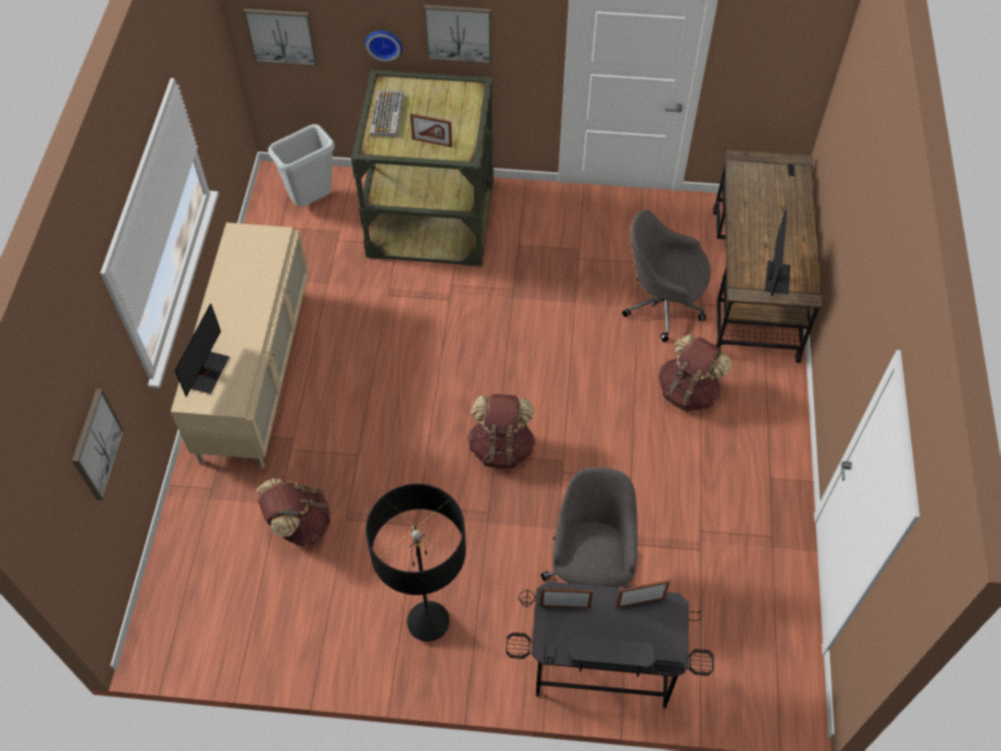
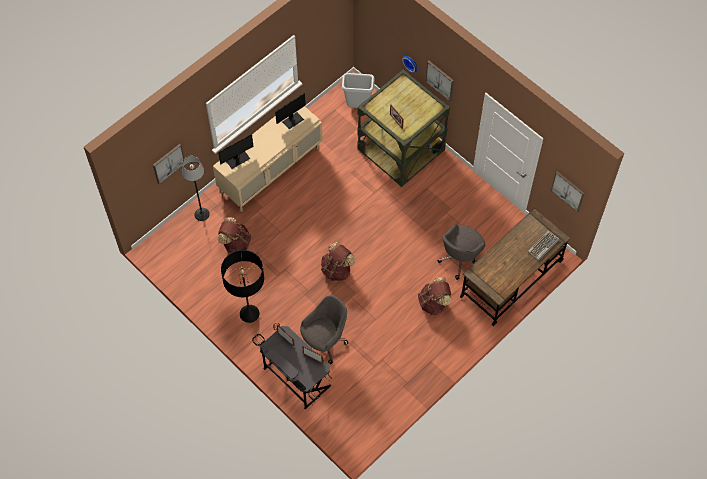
camera: 40 degrees right, 5 degrees up
(197, 519) = (202, 214): none -> floor lamp
(281, 36) = (372, 31): picture -> picture (568, 191)
(387, 114) = (390, 96): keyboard -> keyboard (543, 246)
(662, 307) = (460, 260): grey office chair -> grey office chair turned 105 degrees counterclockwise
(776, 277) = (493, 279): monitor -> monitor (293, 120)

